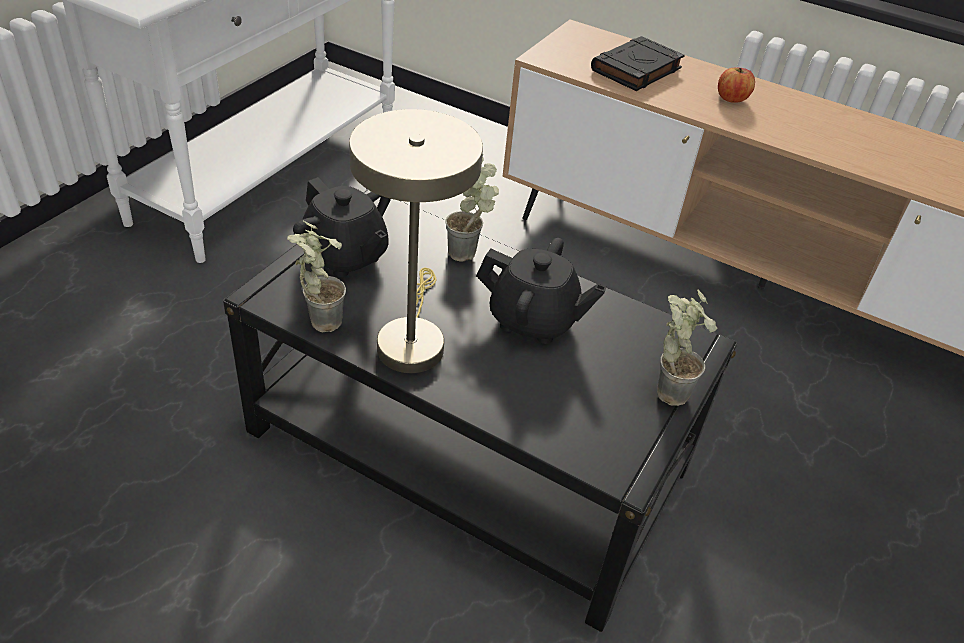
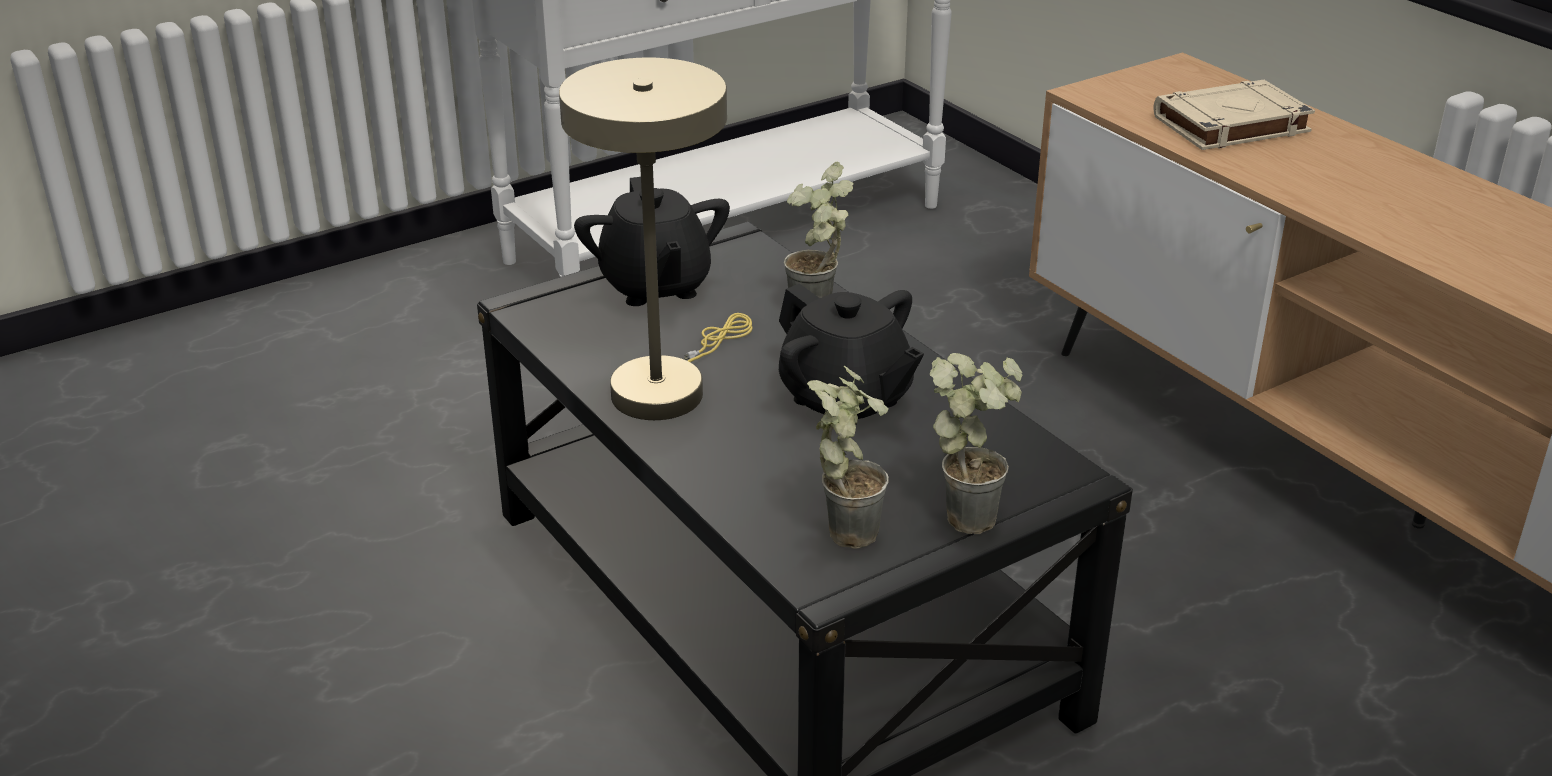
camera: 30 degrees right, 10 degrees down
(318, 319) = (570, 342): potted plant -> potted plant (844, 527)
(636, 70) = (1230, 125): black book -> beige book
(731, 98) = (1361, 180): apple -> none

